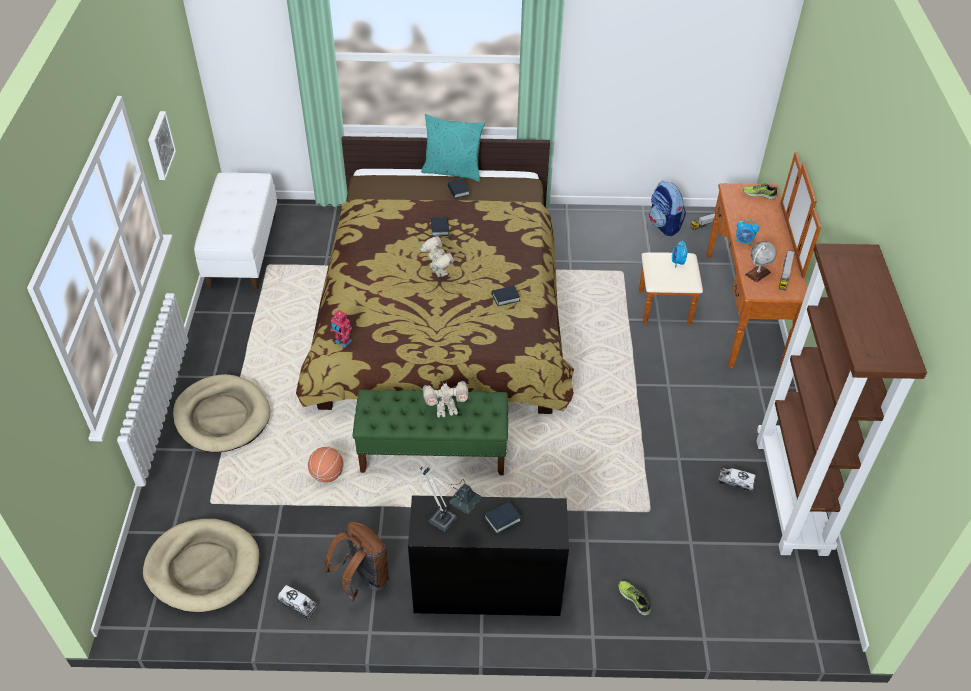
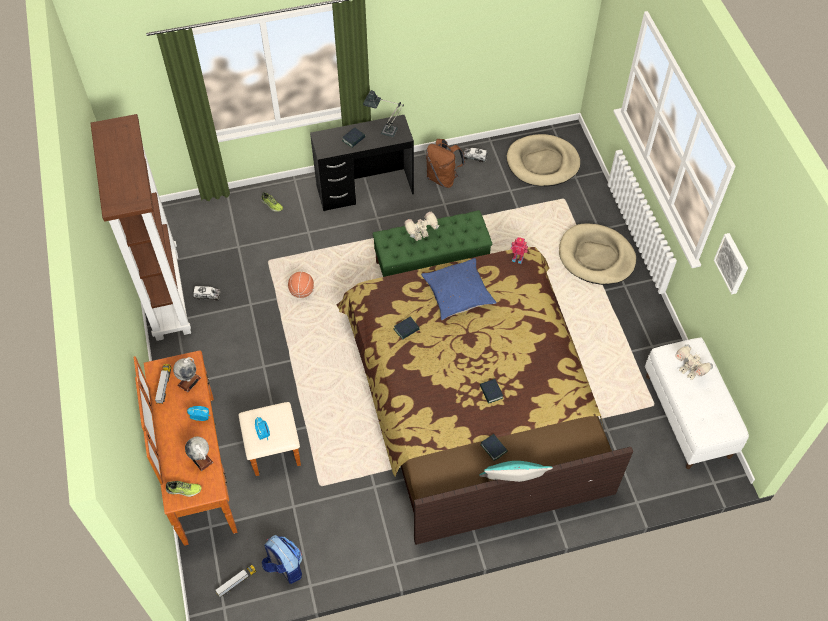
camera: 165 degrees right, 10 degrees up
(327, 474) = (498, 234): basketball -> basketball (302, 292)
(432, 320) = (458, 293): none -> blue pillow
(437, 272) = (473, 342): toy robot -> toy robot (688, 371)
(743, 211) = (201, 459): none -> globe

